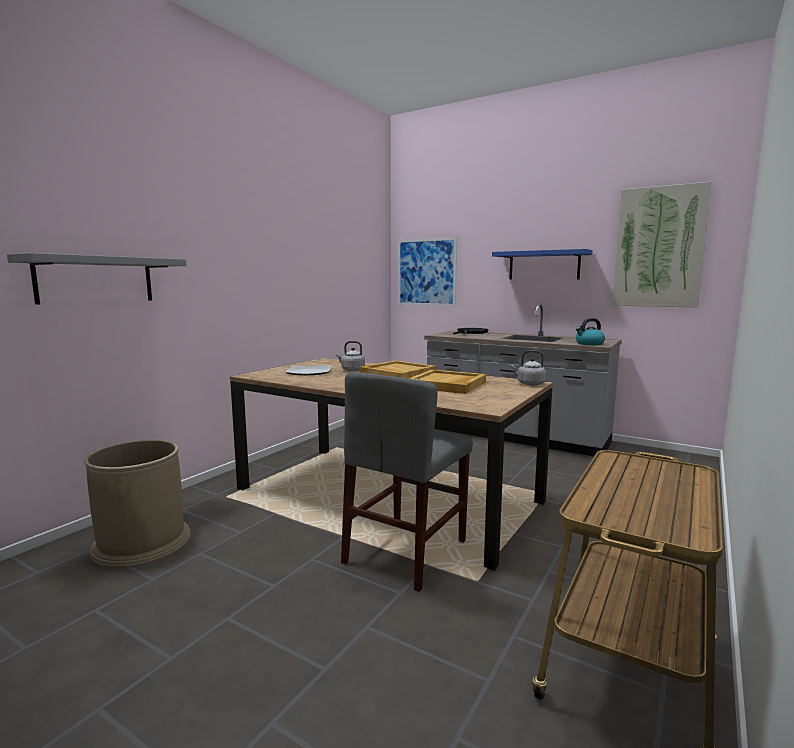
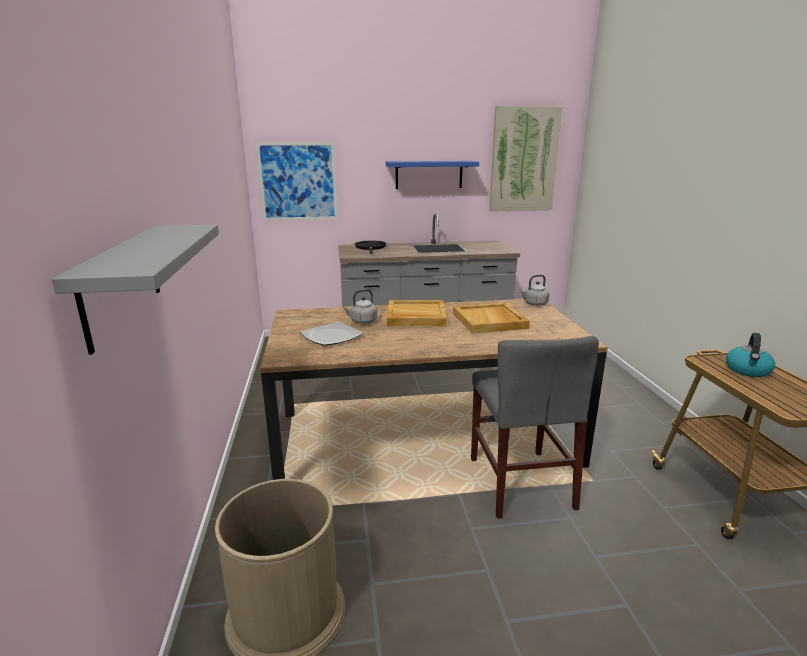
camera: 40 degrees left, 10 degrees up
(589, 344) = (497, 250): kettle -> kettle (748, 370)

